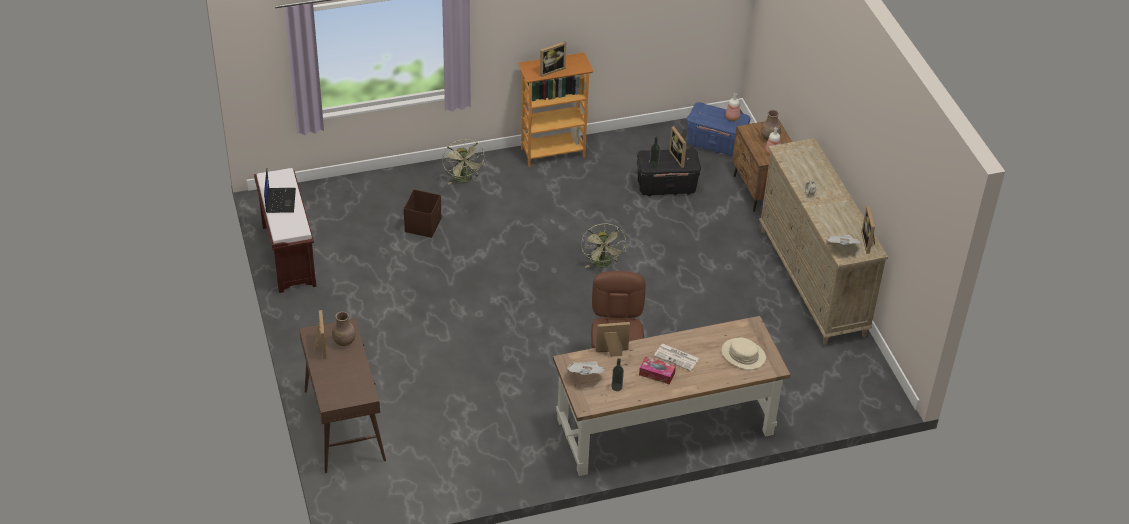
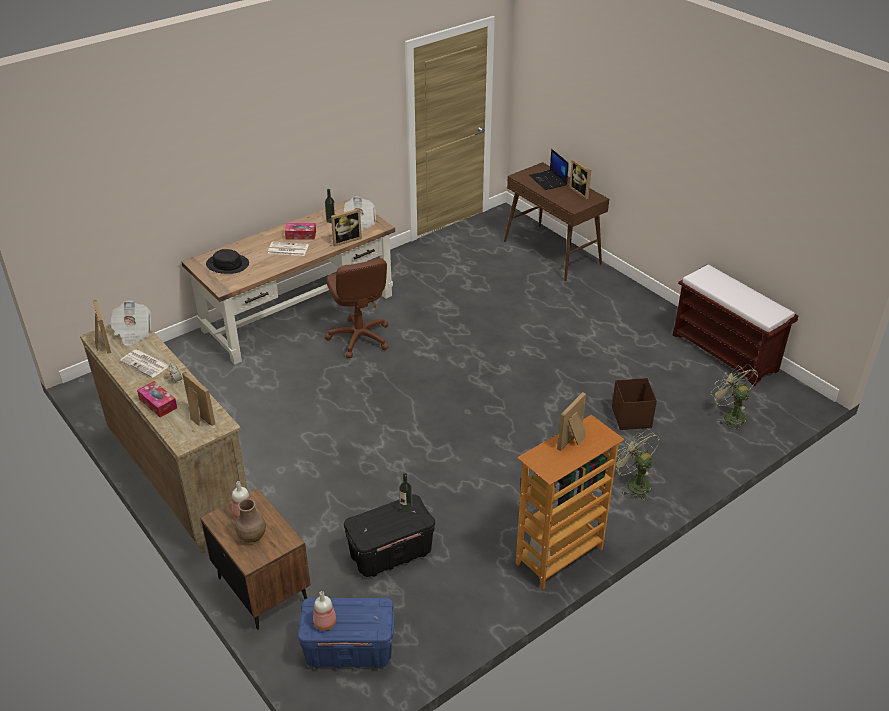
camera: 160 degrees right, 5 degrees down
(280, 200) = (743, 295): laptop -> laptop (548, 180)
(344, 342) = (566, 199): brown vase -> none
(603, 264) = (420, 432): green fan -> green fan (730, 415)
(679, 158) = (376, 526): picture frame -> picture frame (198, 417)
(743, 355) = (227, 264): beige hat -> black hat
(825, 178) = (158, 403): none -> tissue box
(833, 214) = (145, 364): none -> newspaper

